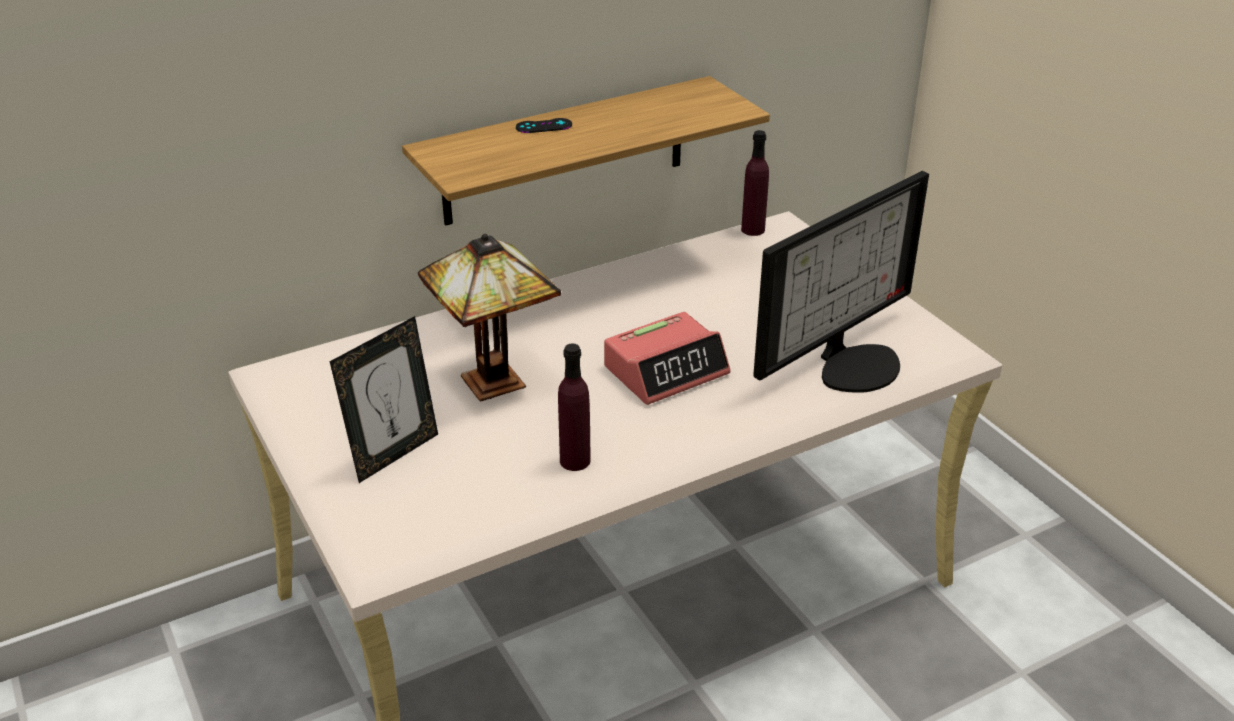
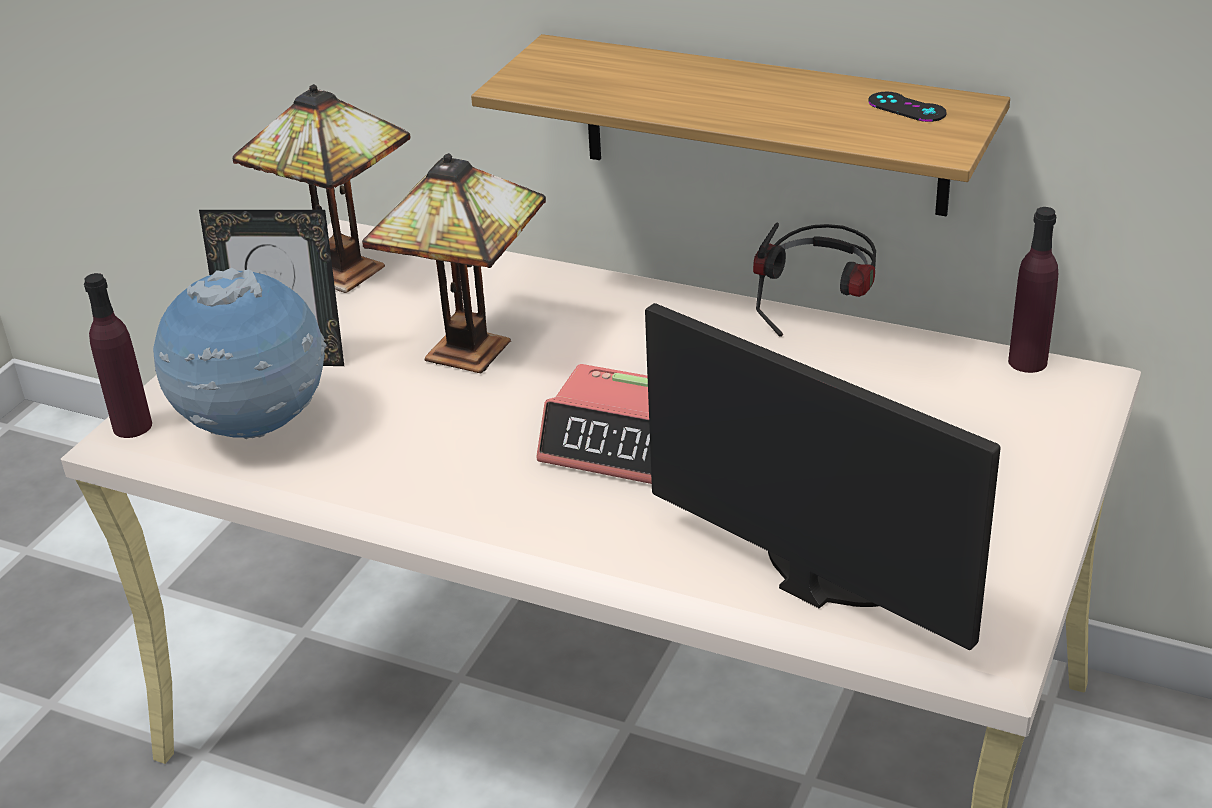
camera: 55 degrees right, 0 degrees up
(317, 393) = (337, 273): none -> table lamp
(460, 498) = (255, 429): none -> globe
(544, 126) = (698, 72): black game controller -> black game controller (907, 107)
(575, 461) = (387, 465): purple bottle -> purple bottle (132, 426)
(630, 260) = (820, 315): none -> headphones
(853, 363) = (823, 574): monitor -> monitor turned 150 degrees counterclockwise

